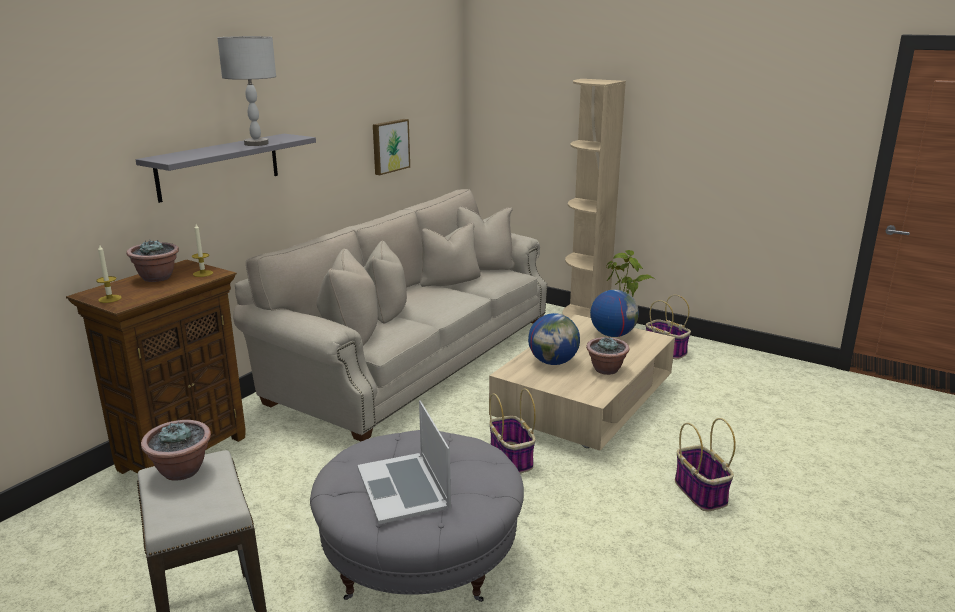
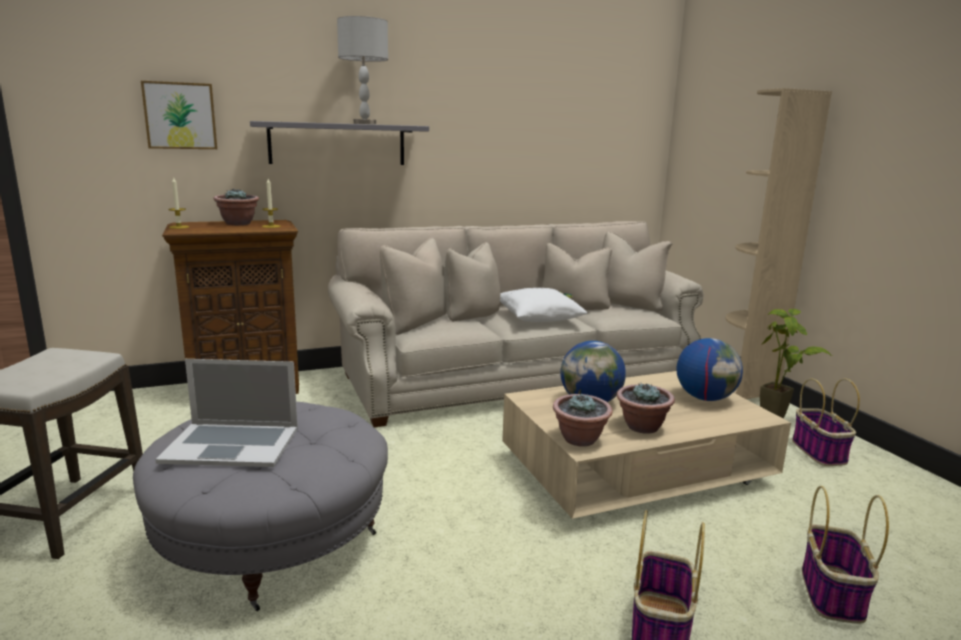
camera: 35 degrees right, 5 degrees down
(182, 471) = (64, 356): potted plant -> potted plant (580, 439)
(389, 146) = (554, 162): picture -> picture (180, 116)
(403, 487) = (232, 444): laptop -> laptop turned 105 degrees counterclockwise
(441, 300) = (538, 318): none -> white pillow
(511, 459) = (481, 492): basket -> basket (832, 594)

